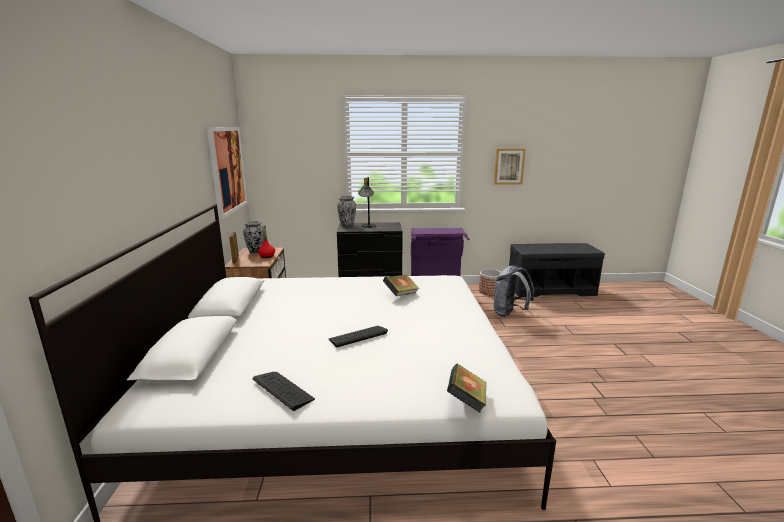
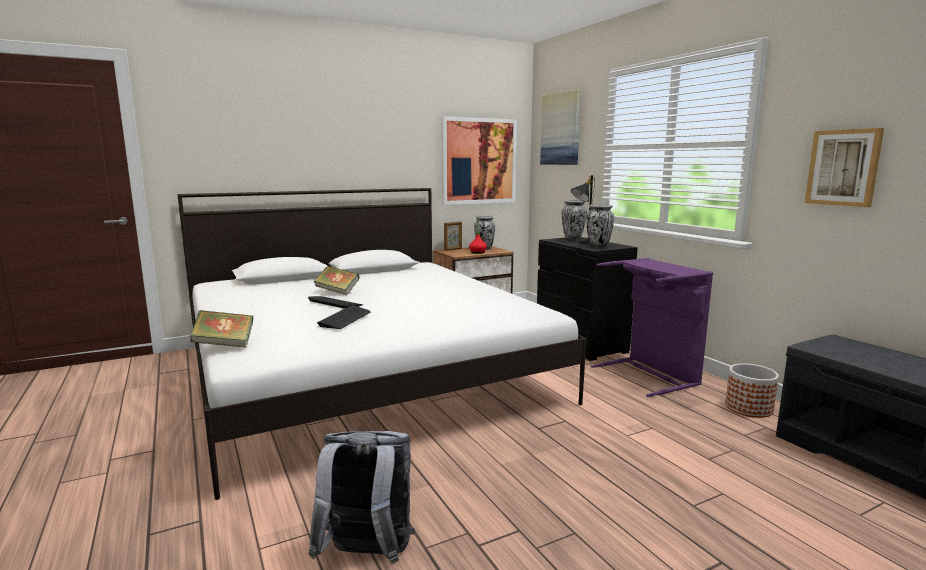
camera: 65 degrees right, 5 degrees down
(283, 390) = (237, 301): keyboard -> keyboard (345, 319)
(287, 137) = (561, 129): none -> picture
(388, 227) = (598, 247): none -> vase
(401, 294) = (456, 303): book -> book (337, 292)
(509, 313) = (684, 434): grey backpack -> grey backpack (367, 556)

